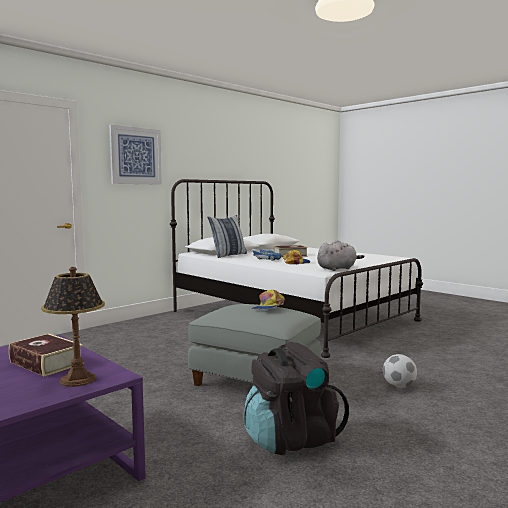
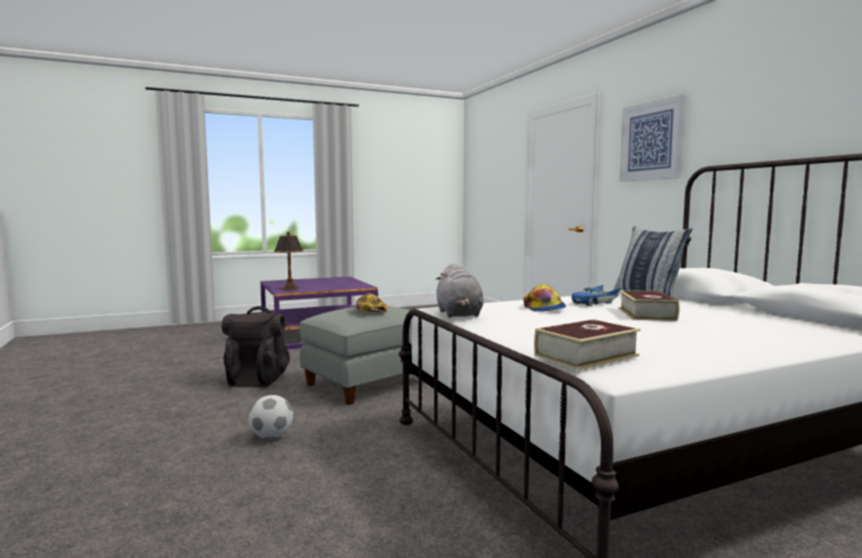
camera: 110 degrees right, 0 degrees up
(46, 363) = (324, 286): book -> book (586, 355)

